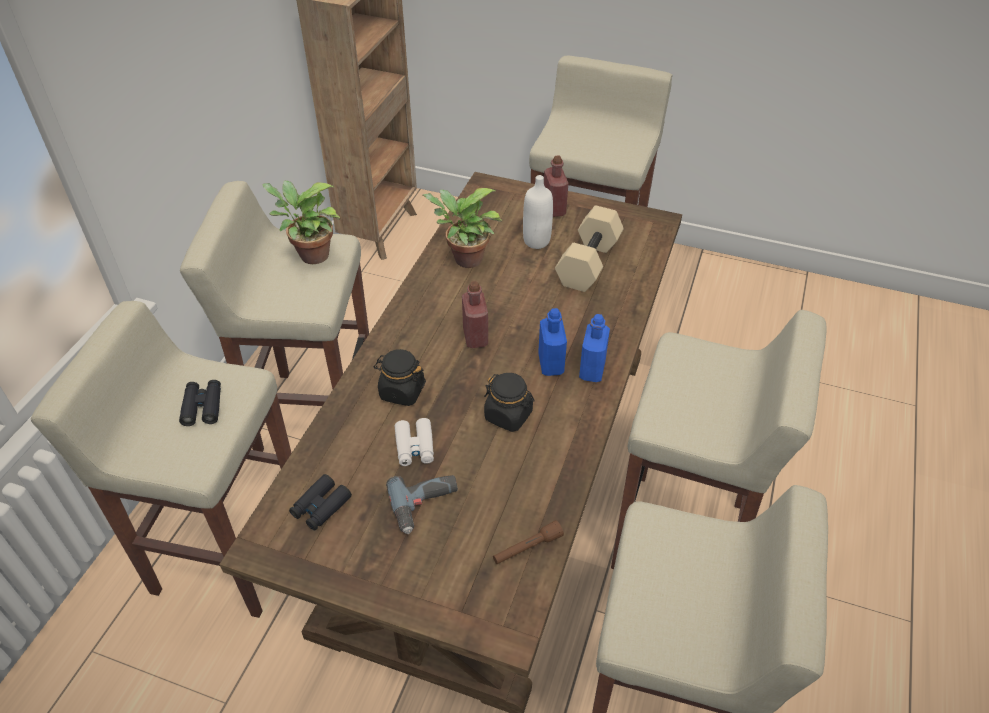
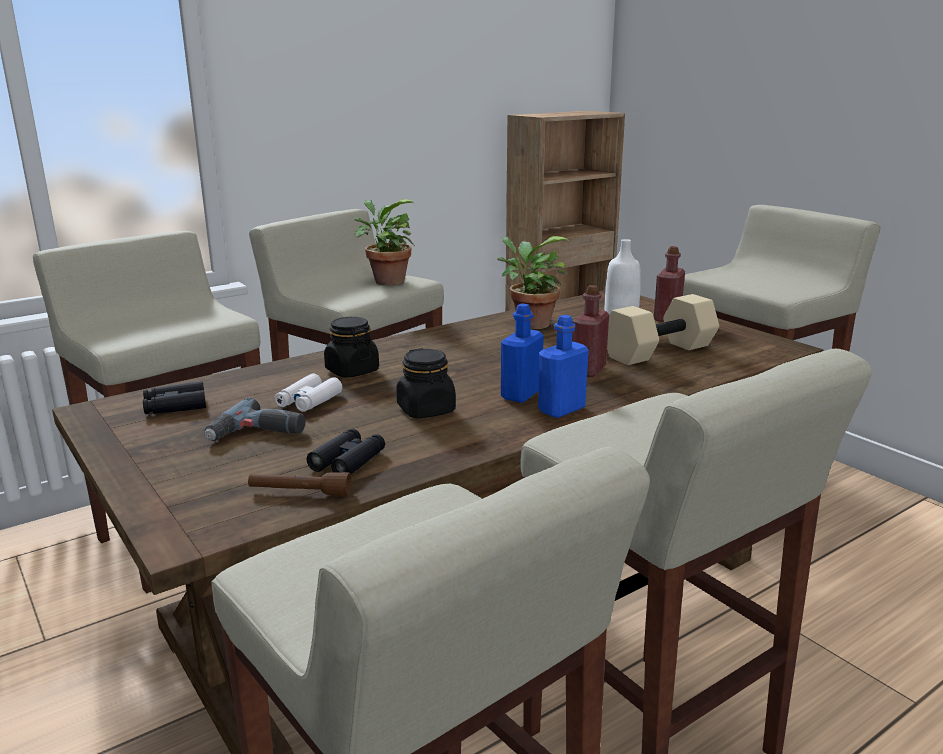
camera: 35 degrees right, 25 degrees down
(203, 406) = (177, 320): black binoculars -> black binoculars (348, 461)
(475, 337) = (470, 362): red bottle -> red bottle (588, 370)

